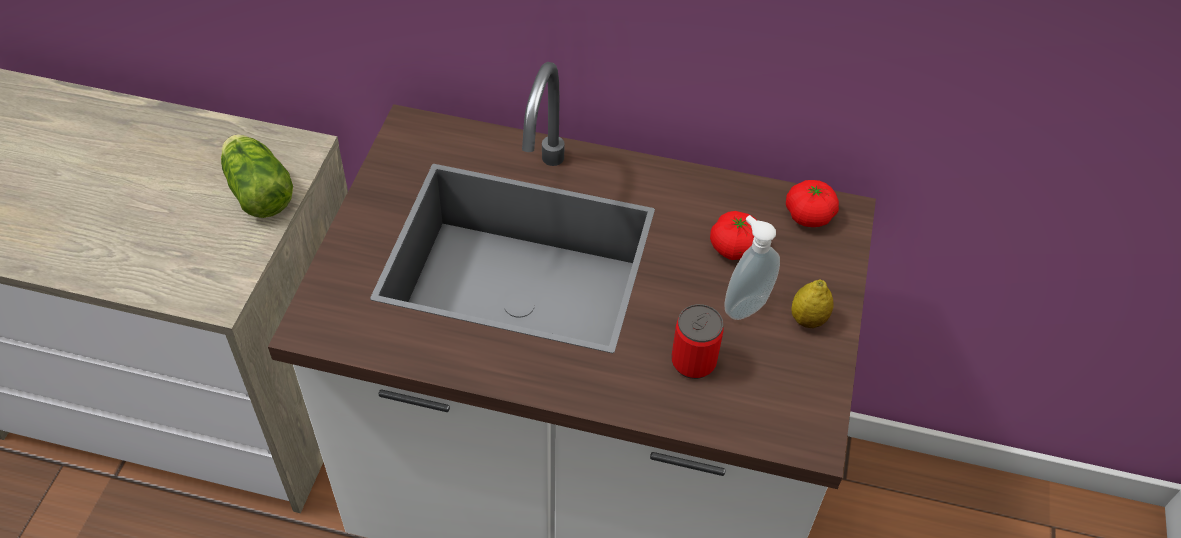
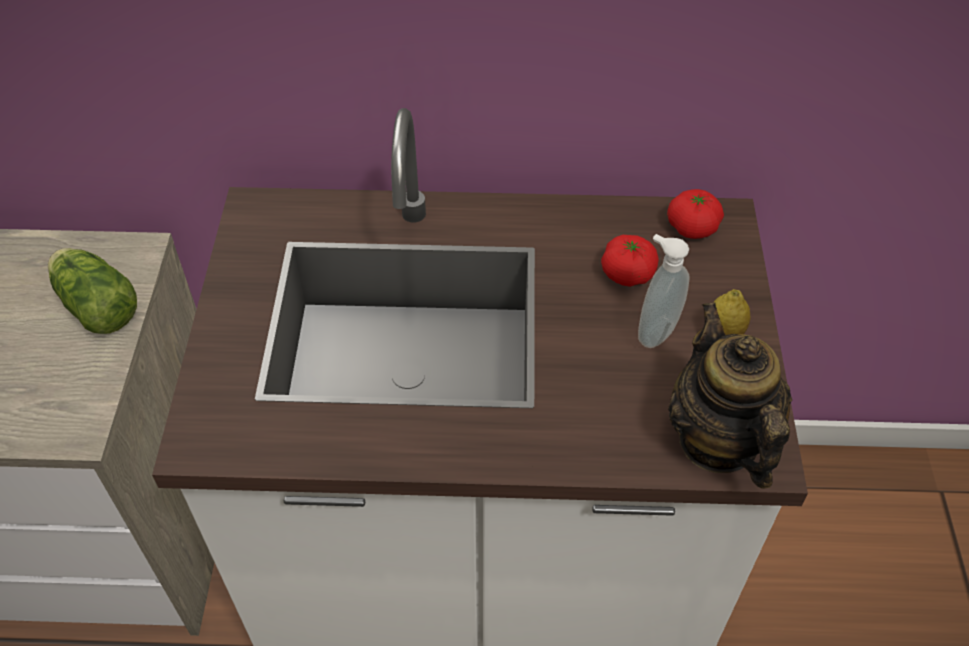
camera: 10 degrees left, 0 degrees up
(693, 362) = (619, 401): can -> none
(773, 414) = (717, 440): none -> teapot

